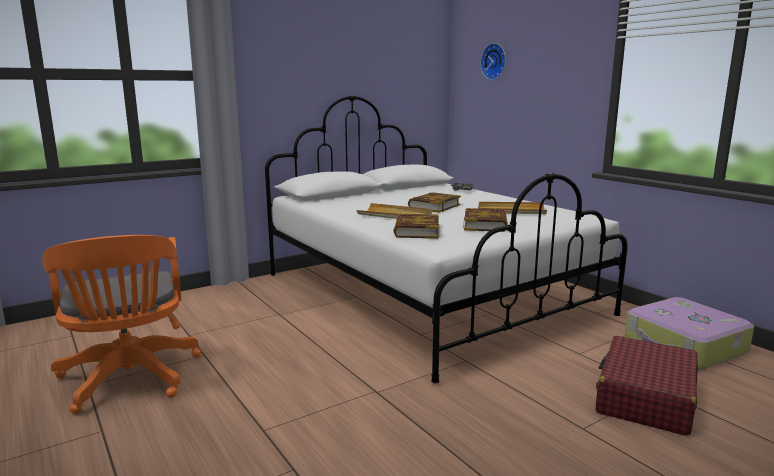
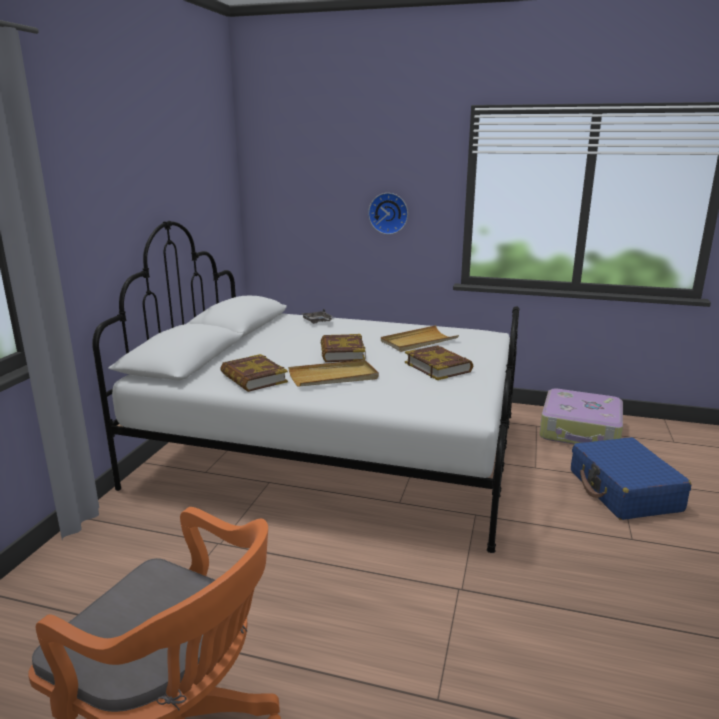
camera: 40 degrees left, 5 degrees up
(416, 231) = (402, 394): book -> book (253, 378)
(495, 61) = (310, 166): wall clock -> wall clock (388, 213)
(645, 398) = (624, 491): red suitcase -> blue suitcase

